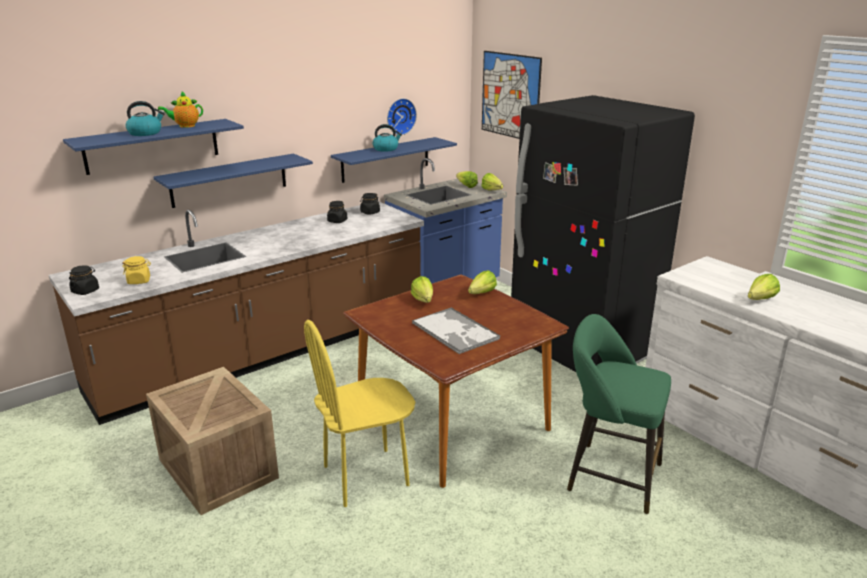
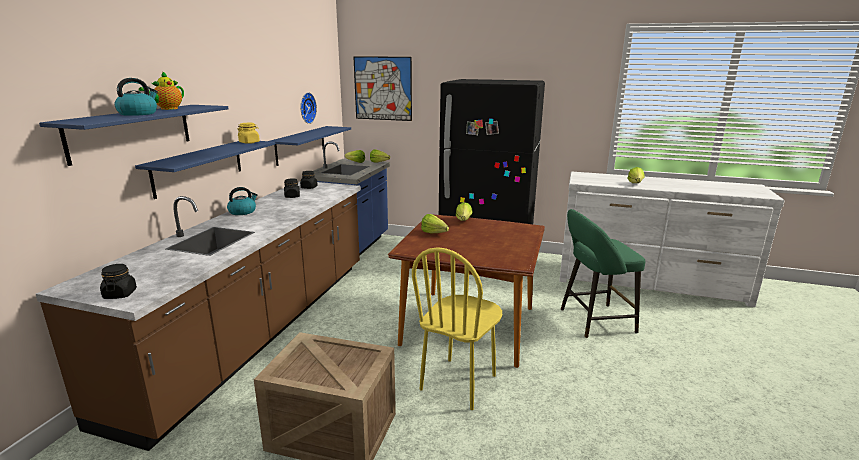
camera: 35 degrees left, 5 degrees down
(139, 281) = (173, 271): yellow jar -> yellow jar (249, 142)
(386, 149) = (306, 134): kettle -> kettle (242, 212)
(455, 331) = (488, 244): tray -> none

